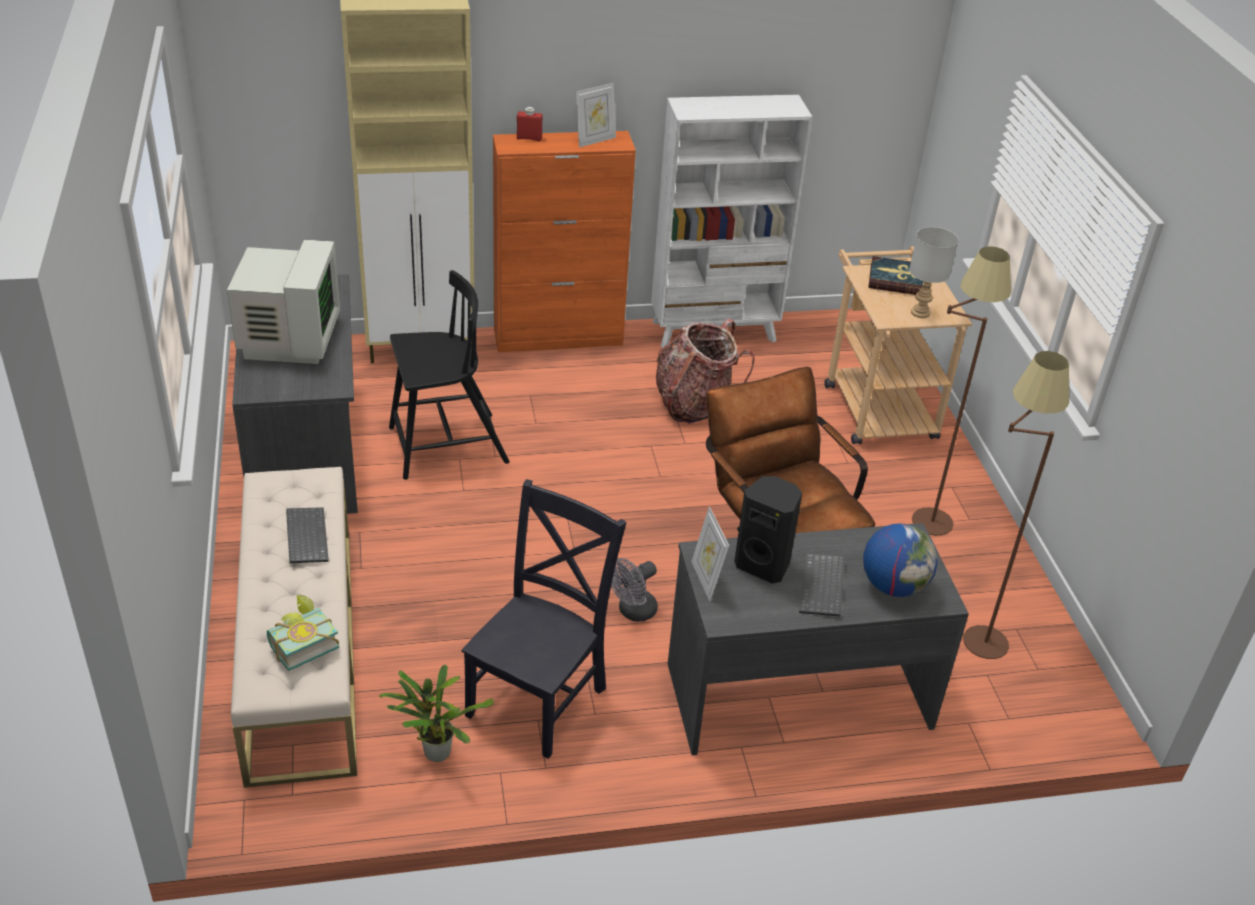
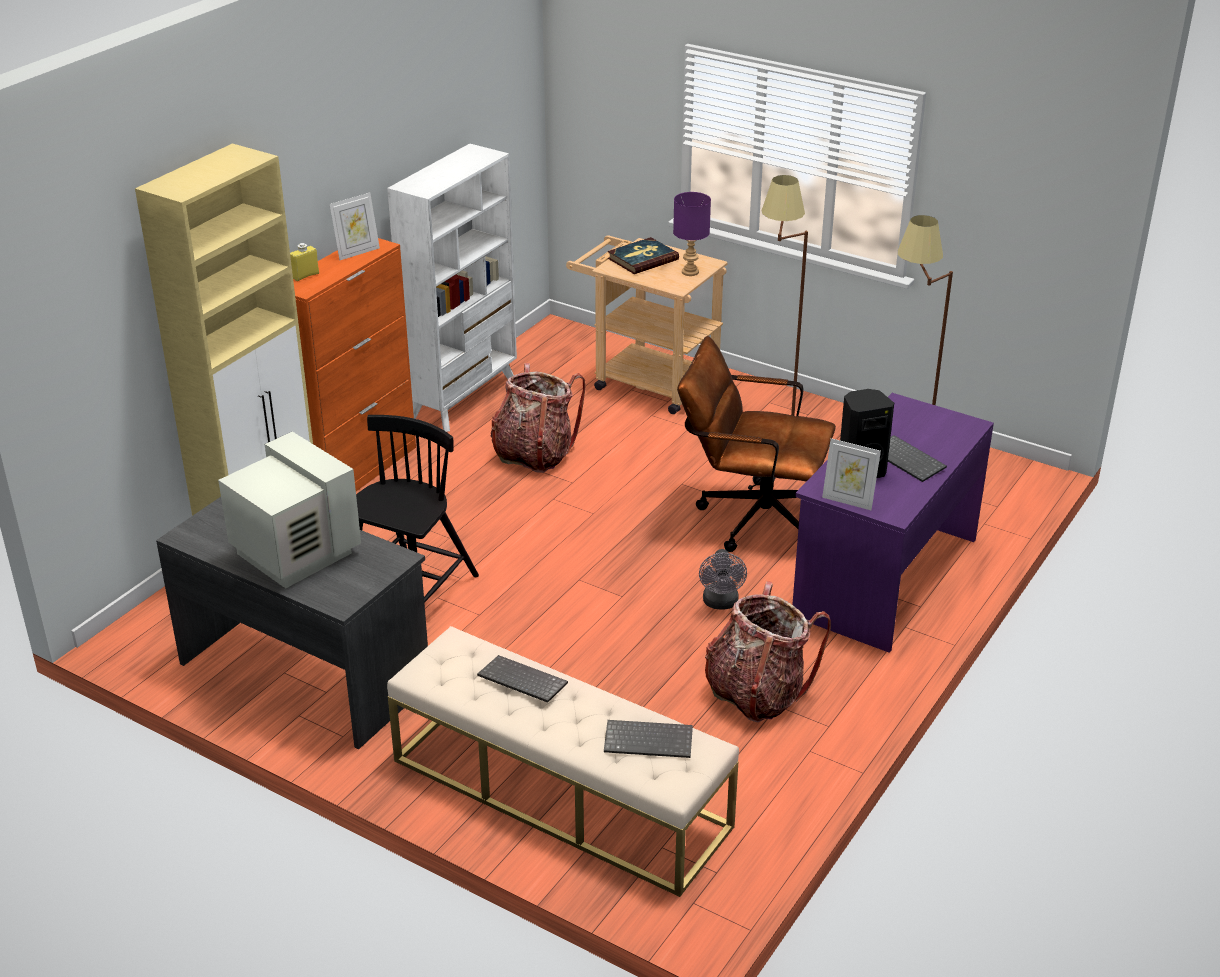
camera: 45 degrees left, 5 degrees down
(301, 644) = (649, 740): book -> keyboard
(434, 751) = (753, 773): potted plant -> none
(529, 138) = (305, 276): red bottle -> yellow bottle
(540, 698) = (757, 693): black chair -> backpack
(595, 140) = (357, 252): picture frame -> picture frame turned 45 degrees clockwise
(797, 694) = (884, 576): grey desk -> purple desk
(893, 586) = (938, 434): globe -> none
(920, 312) = (690, 272): grey table lamp -> purple table lamp

